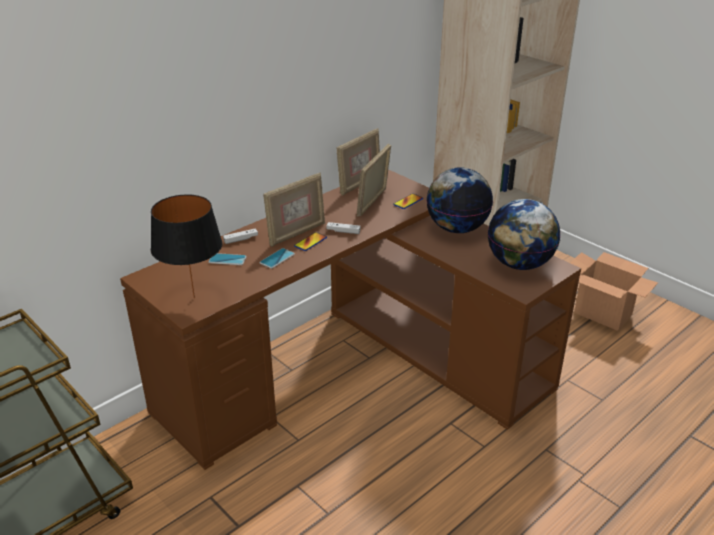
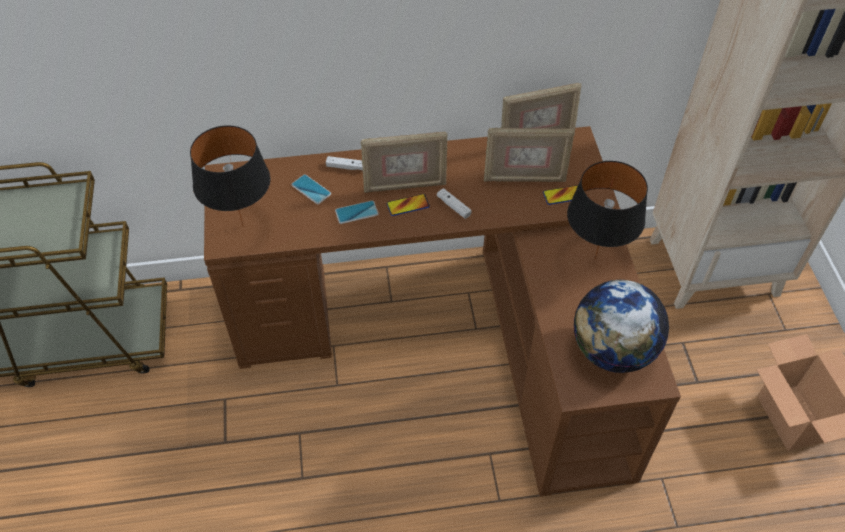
camera: 35 degrees right, 20 degrees up
(373, 203) = (524, 178): picture frame -> picture frame turned 150 degrees counterclockwise
(457, 228) = (594, 258): globe -> black table lamp

